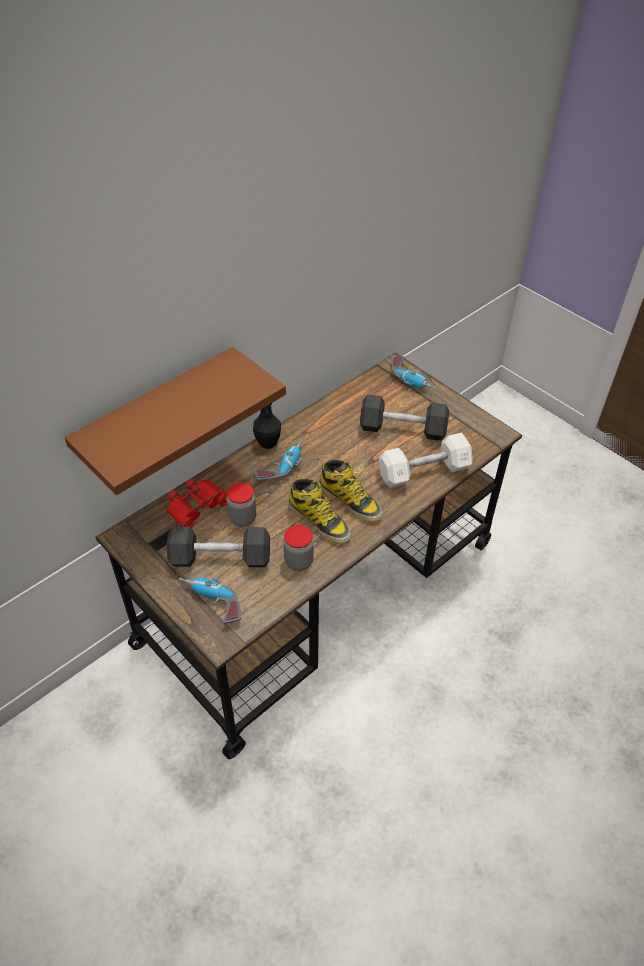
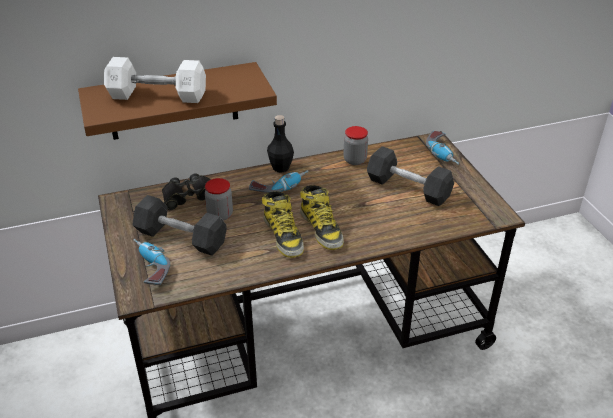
camera: 25 degrees right, 10 degrees down
(196, 506) = (189, 196): red binoculars -> black binoculars
(298, 561) = (243, 260): jar -> jar (355, 160)
(424, 471) = (405, 225): white dumbbell -> white dumbbell (157, 96)

